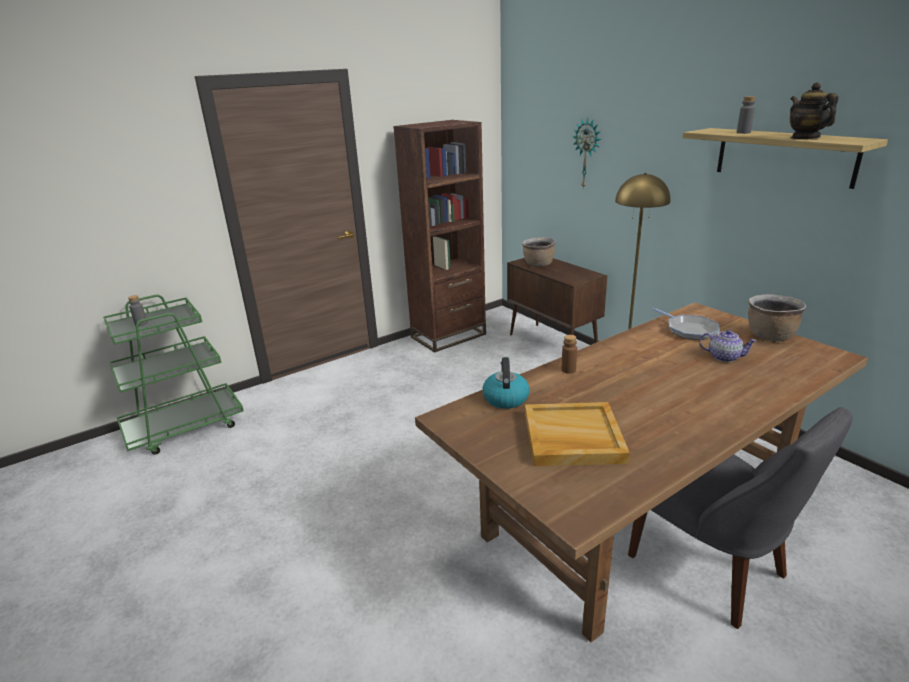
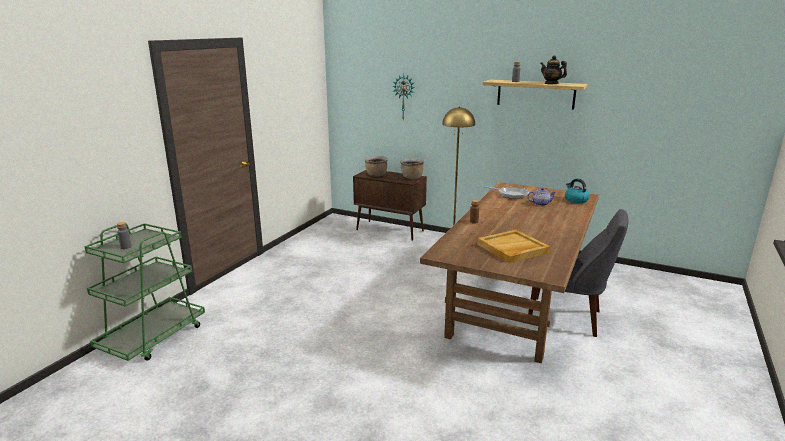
camera: 30 degrees left, 5 degrees down
(448, 336) = (312, 237): brown bookcase -> none
(505, 398) = (458, 240): kettle -> kettle (575, 200)
(769, 336) = (550, 192): brown cooking pot -> brown cooking pot (411, 178)

